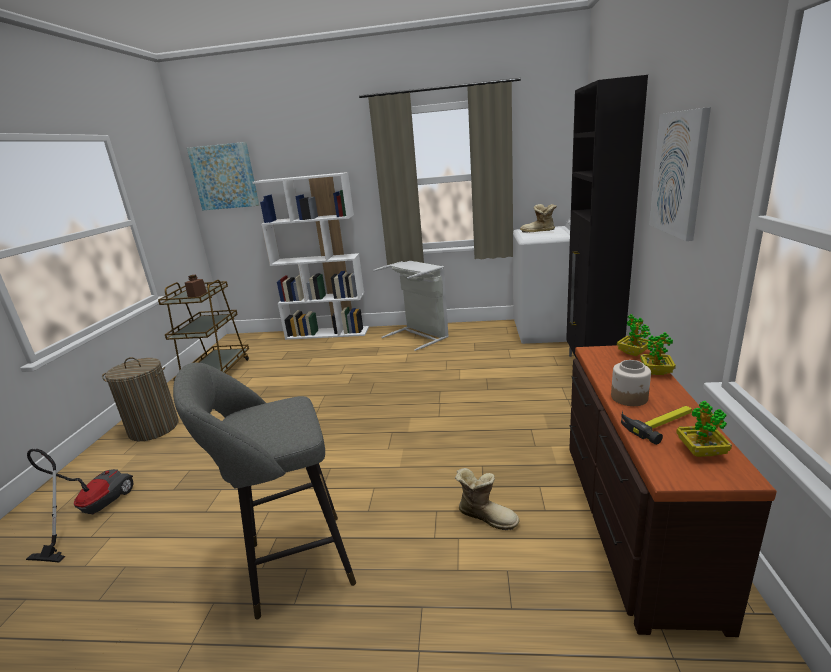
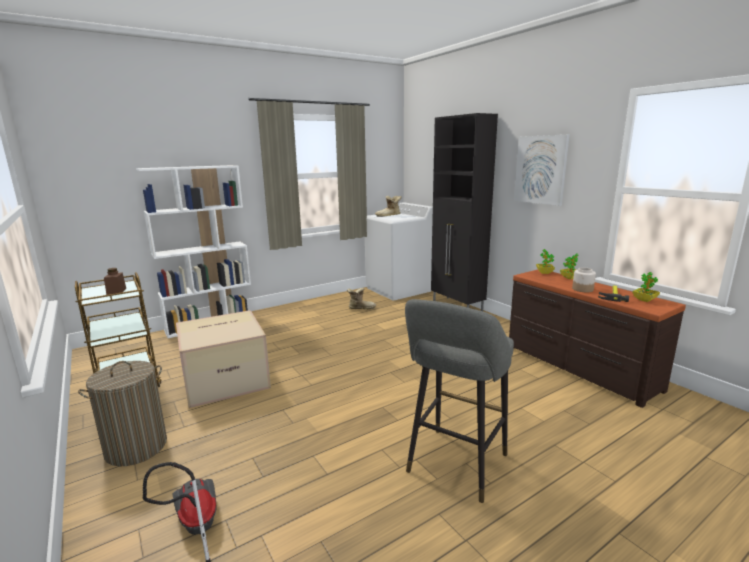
camera: 40 degrees left, 5 degrees down
(224, 177) = (84, 163): picture -> none
(269, 390) = (226, 379): none -> cardboard box
(420, 336) = (307, 310): grey laundry basket -> none
(486, 515) = (517, 392): boot -> boot (361, 308)

